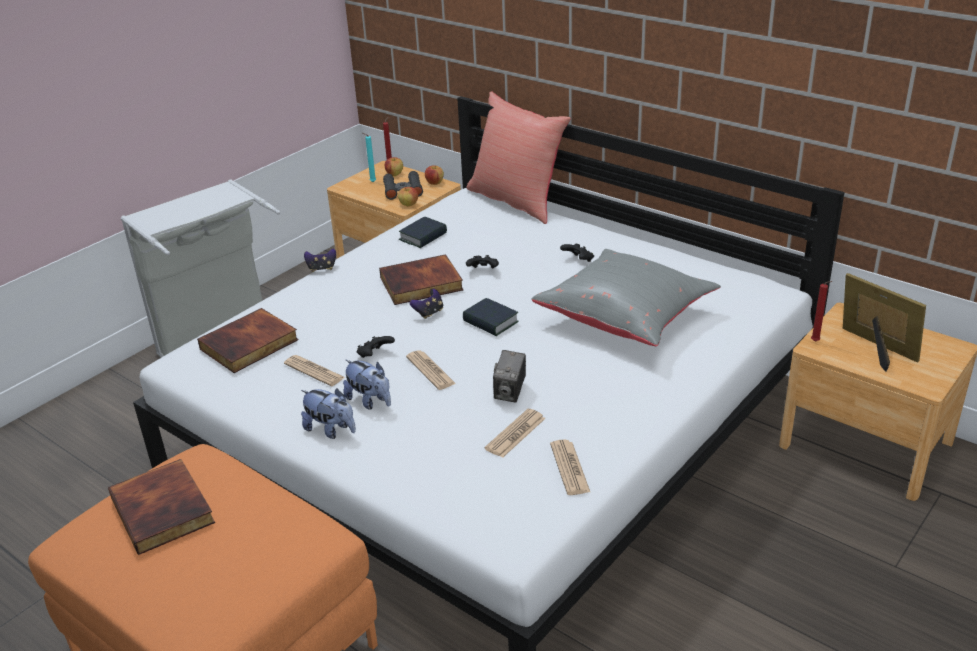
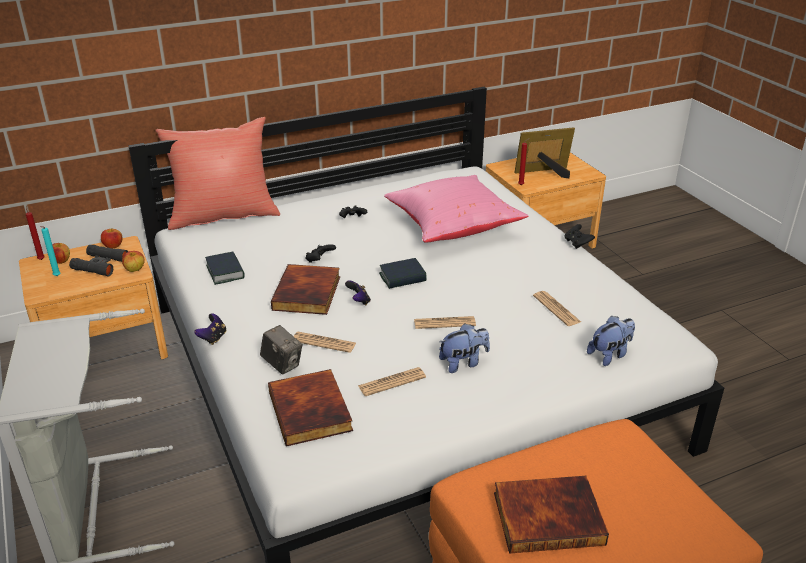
camera: 65 degrees left, 0 degrees up
(331, 430) = (489, 393): plush toy -> plush toy (610, 355)
(375, 355) = (397, 344): black game controller -> black game controller (577, 243)
(510, 392) = (504, 297): camera -> camera (282, 364)
(569, 468) = (610, 299): newspaper -> newspaper (324, 342)
(626, 318) = (452, 226): grey pillow -> pink pillow

